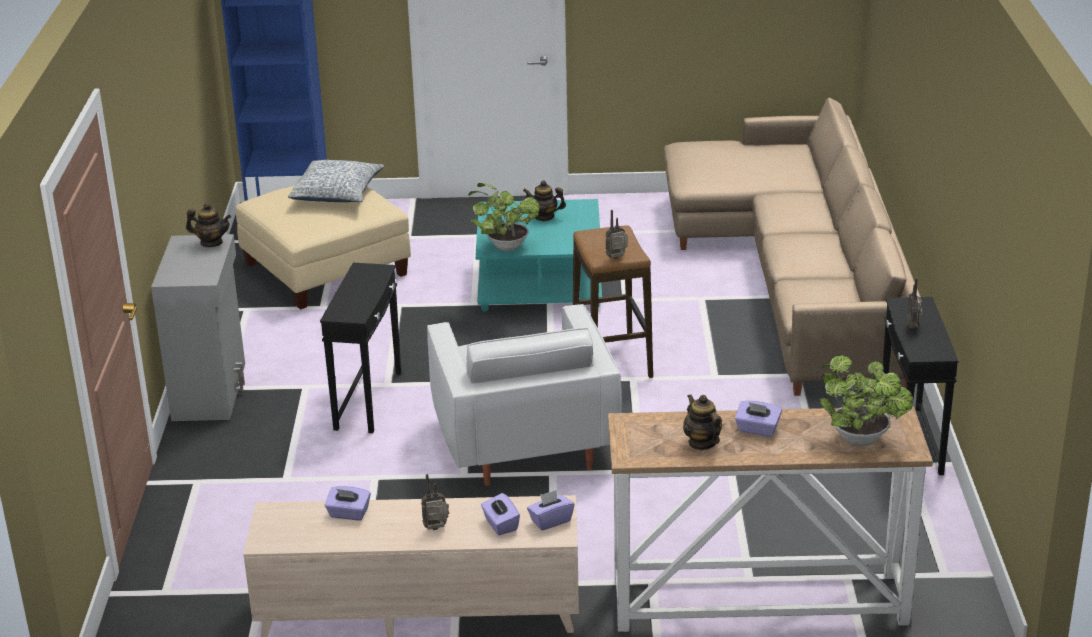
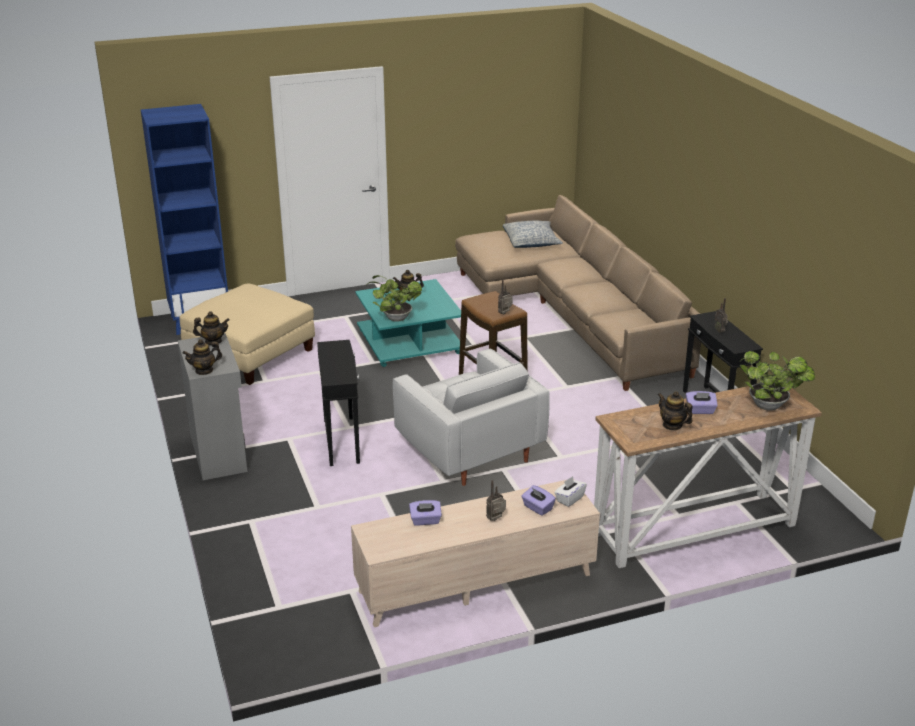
camera: 20 degrees left, 0 degrees up
(176, 278) = (204, 370): none -> teapot
(337, 194) = (255, 298): pillow -> pillow (531, 242)
(550, 521) = (569, 499): purple tissue box -> white tissue box

